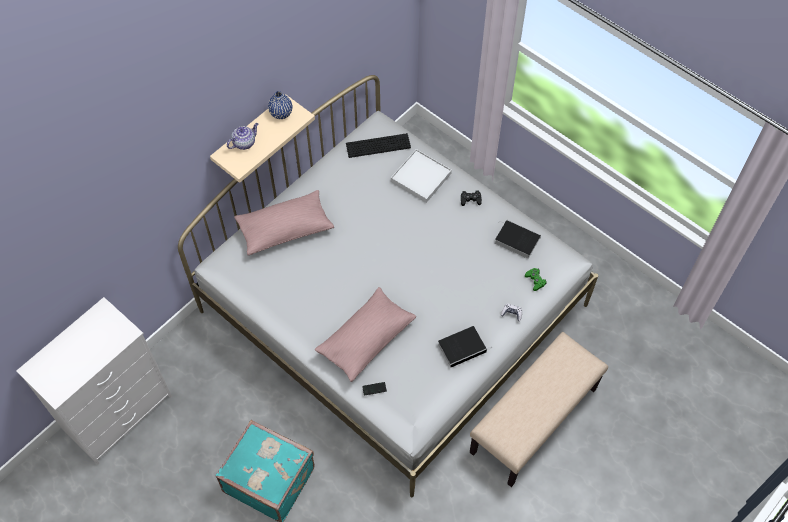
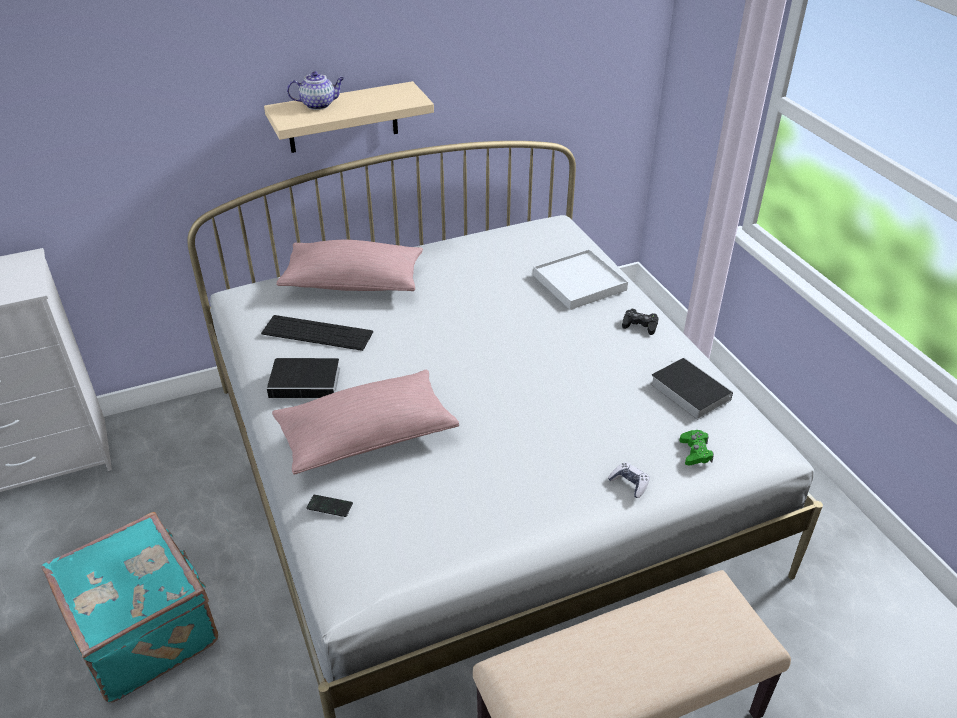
camera: 25 degrees right, 20 degrees down
(281, 113) = (391, 93): blue vase -> none
(378, 145) = (540, 238): keyboard -> keyboard (317, 333)
(463, 347) = (515, 501): book -> book (307, 382)

